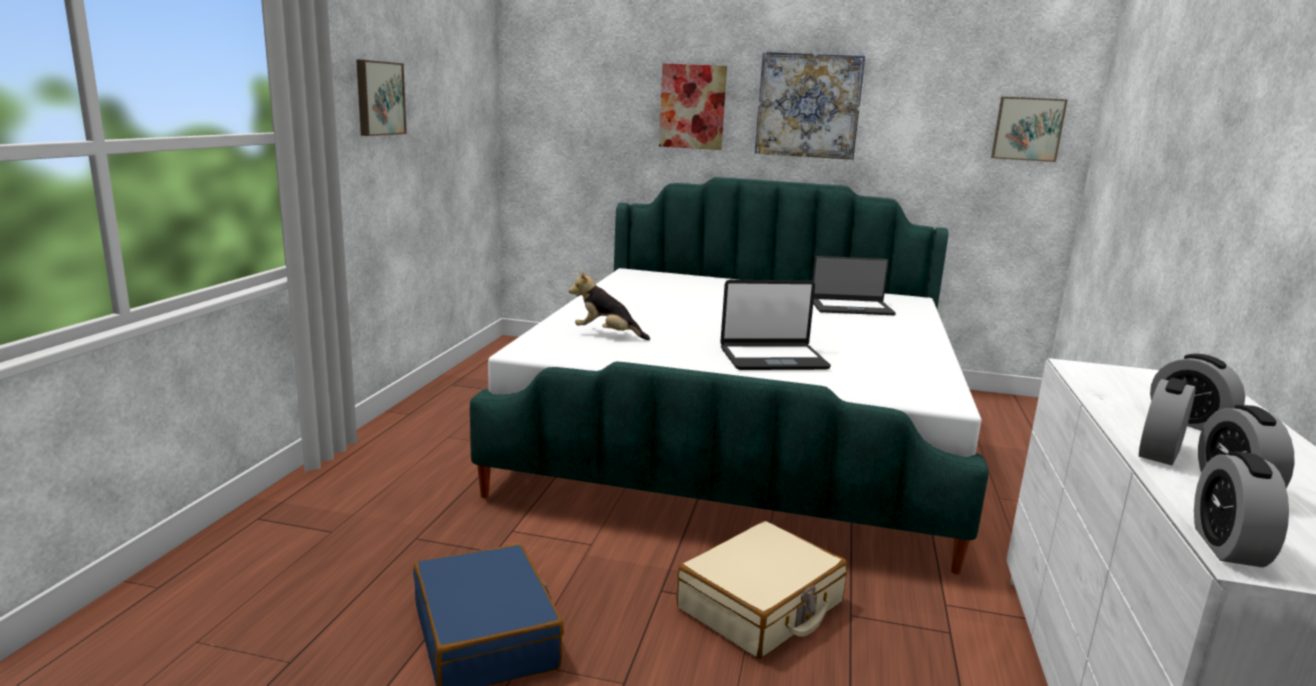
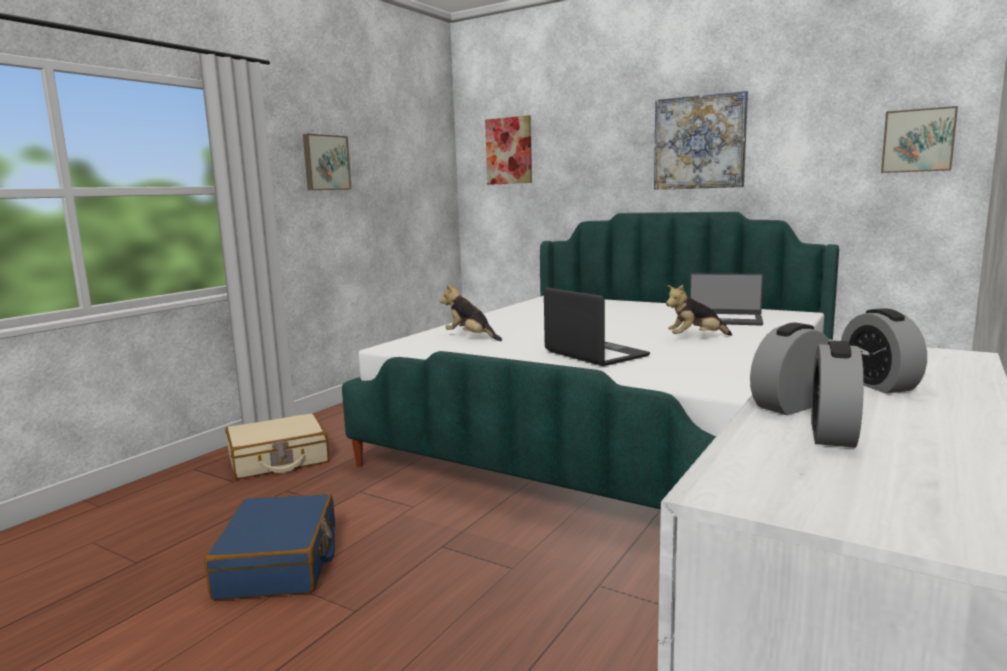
camera: 20 degrees right, 5 degrees down
(692, 107) = (601, 155): picture -> picture (509, 151)
(761, 607) = (518, 568): beige suitcase -> beige suitcase (278, 460)
(773, 358) = (595, 354): laptop -> laptop turned 135 degrees counterclockwise
(849, 333) = (695, 338): none -> plush toy
(1227, 547) = (725, 478): alarm clock -> none

